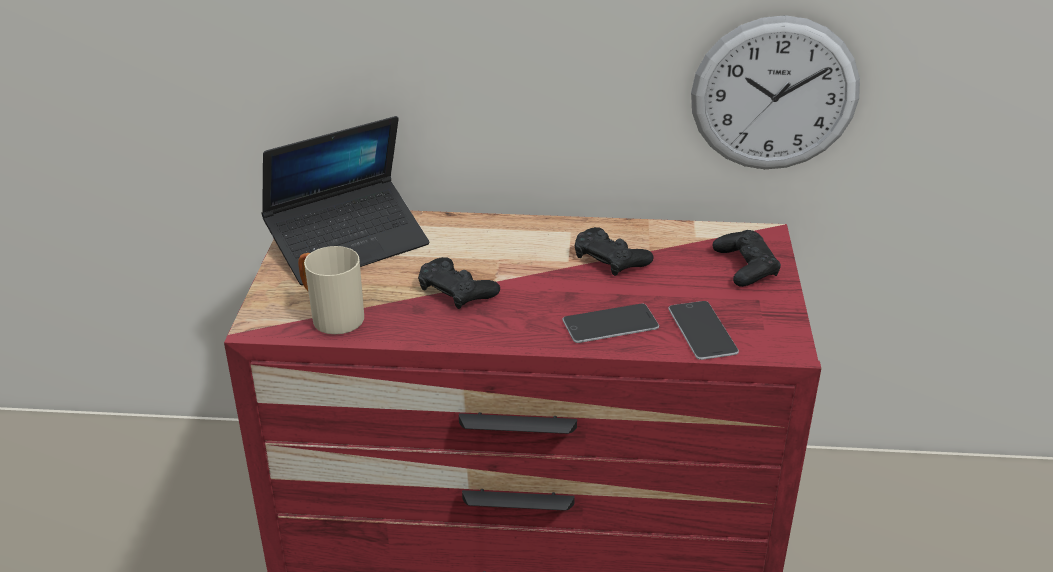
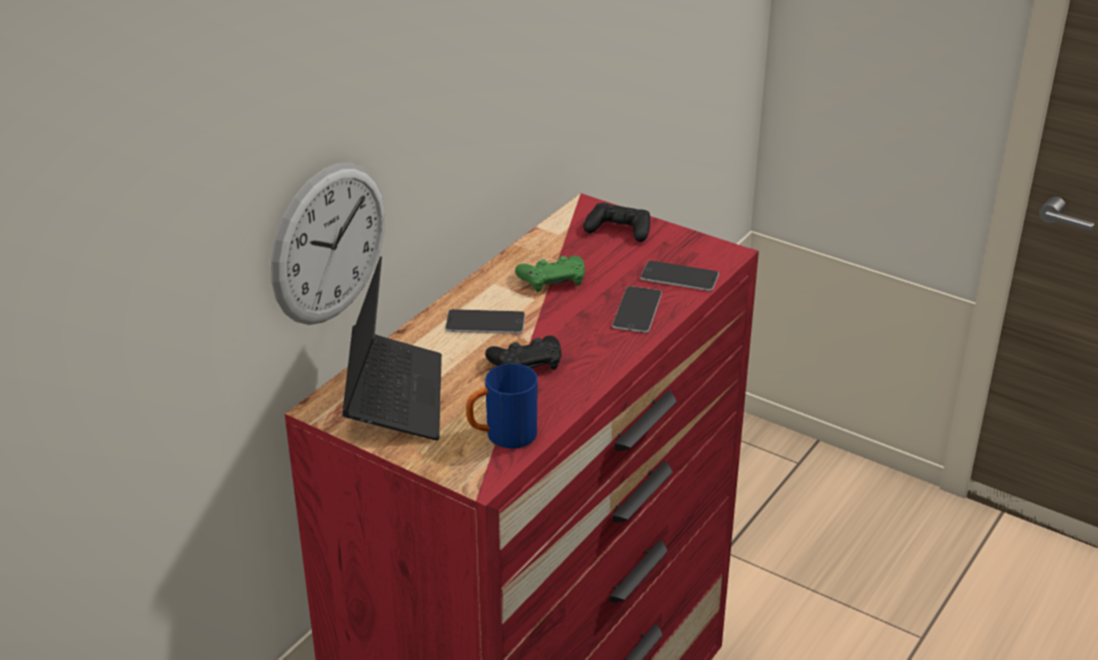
camera: 60 degrees left, 0 degrees up
(330, 316) = (502, 437): beige mug -> blue mug
(502, 248) = (485, 322): none -> phone
(610, 259) = (552, 280): black game controller -> green game controller
(774, 95) = (556, 94): wall clock -> wall clock (329, 244)

